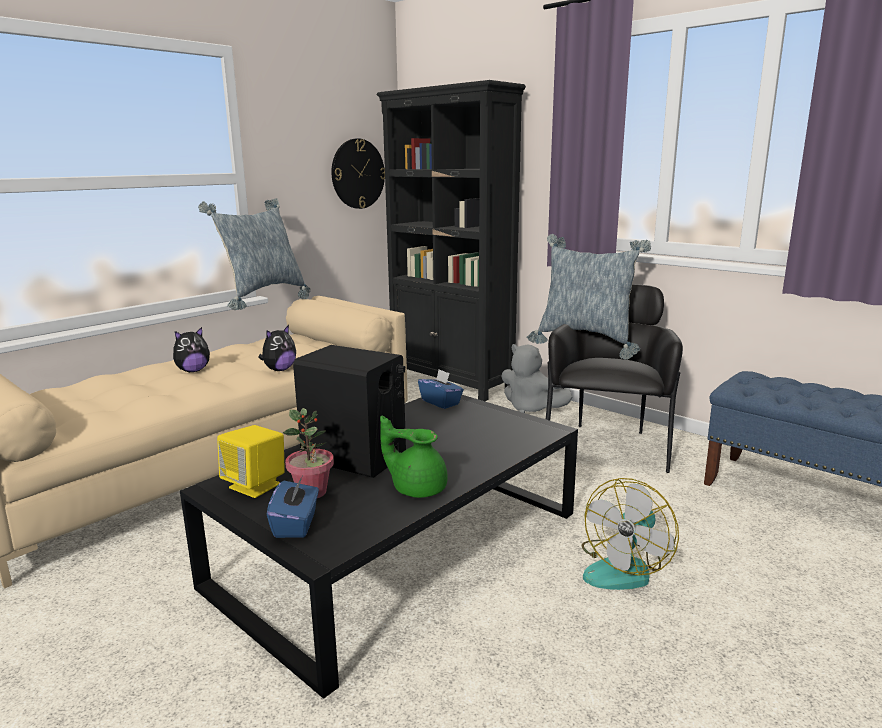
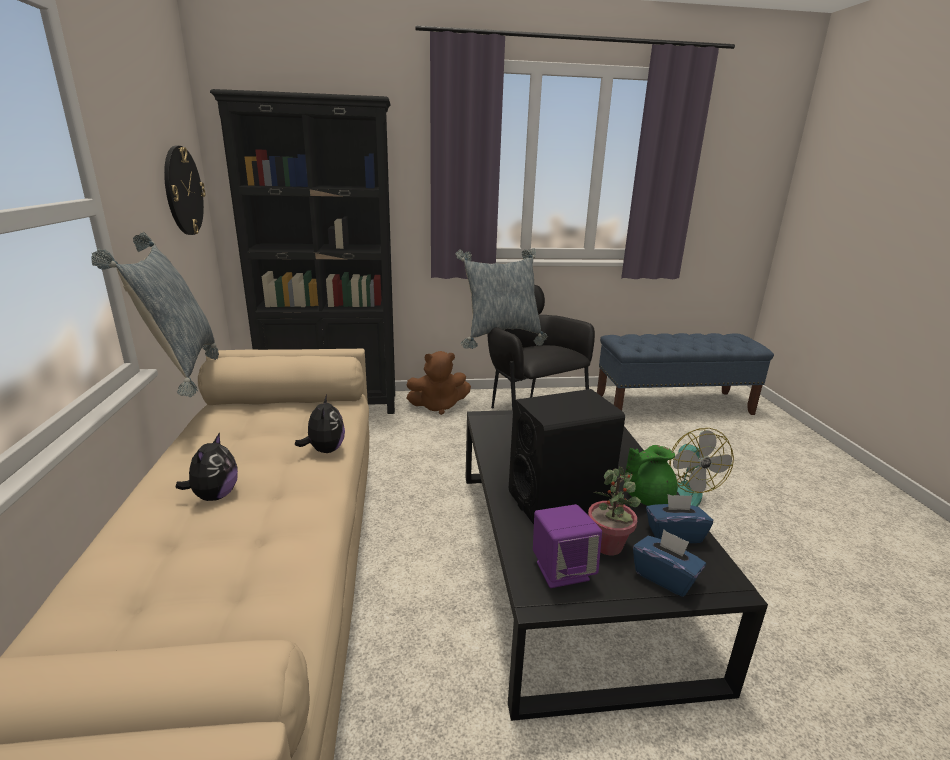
camera: 50 degrees left, 5 degrees up
(255, 486) = (562, 570): yellow speaker -> purple speaker
(441, 402) = (495, 423): blue tissue box -> blue tissue box (674, 534)
(531, 409) = (438, 406): grey plush toy -> brown plush toy

